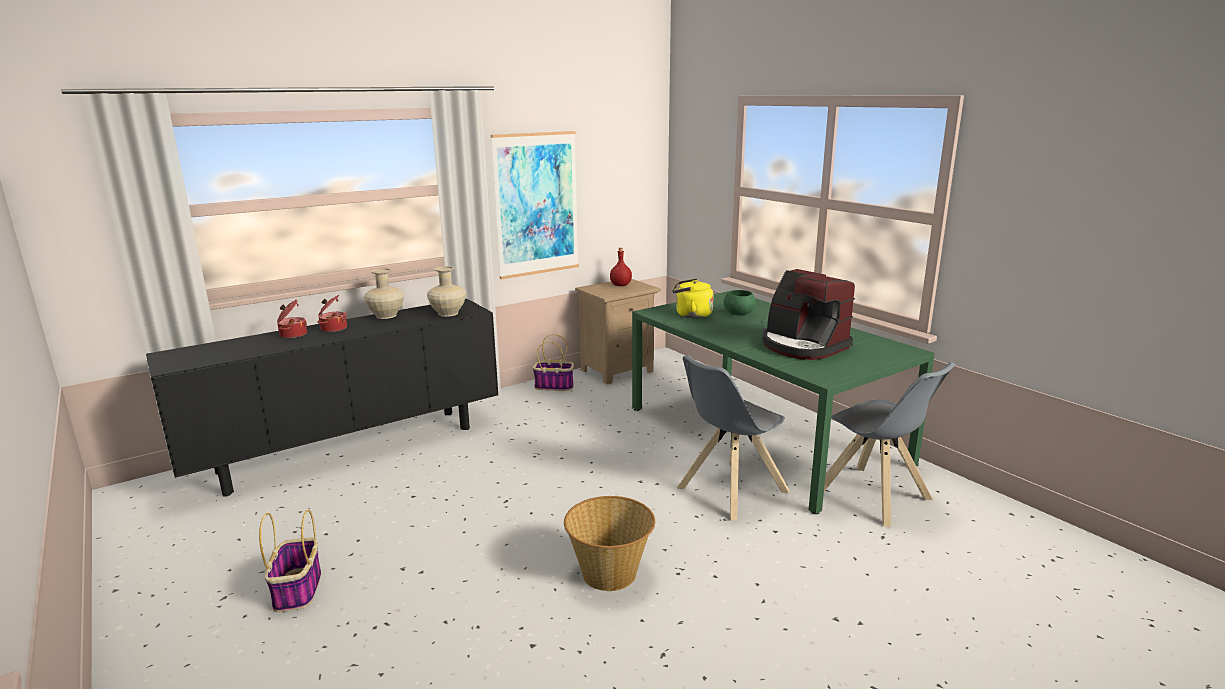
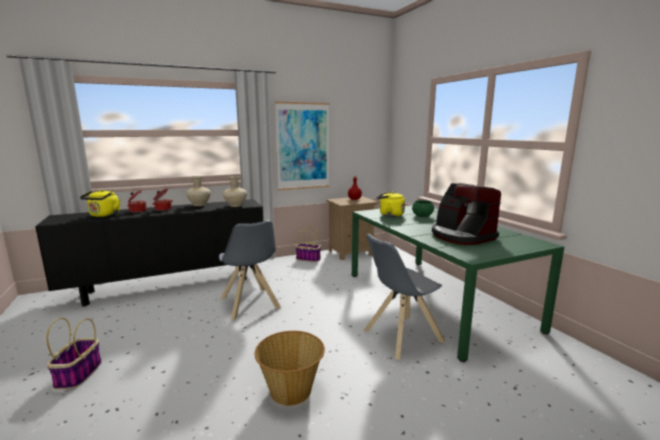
camera: 10 degrees right, 5 degrees down
(245, 348) = (104, 215): none -> yellow kettle
(875, 497) = (512, 353): grey chair -> grey chair (250, 304)

